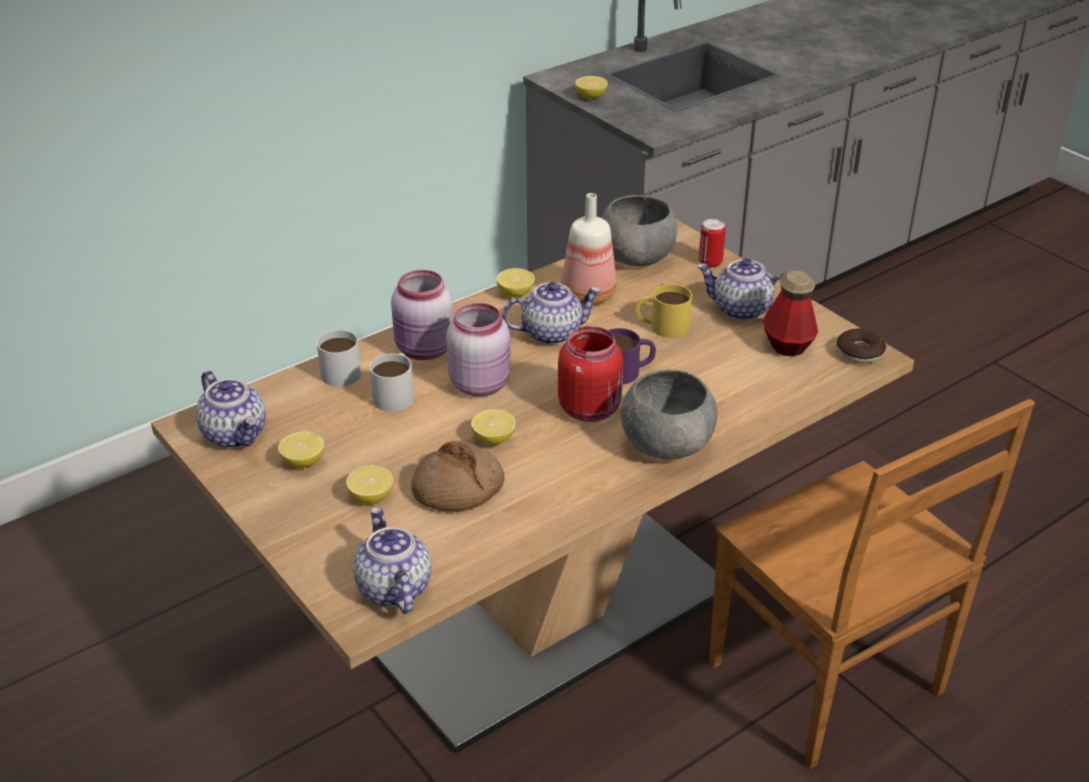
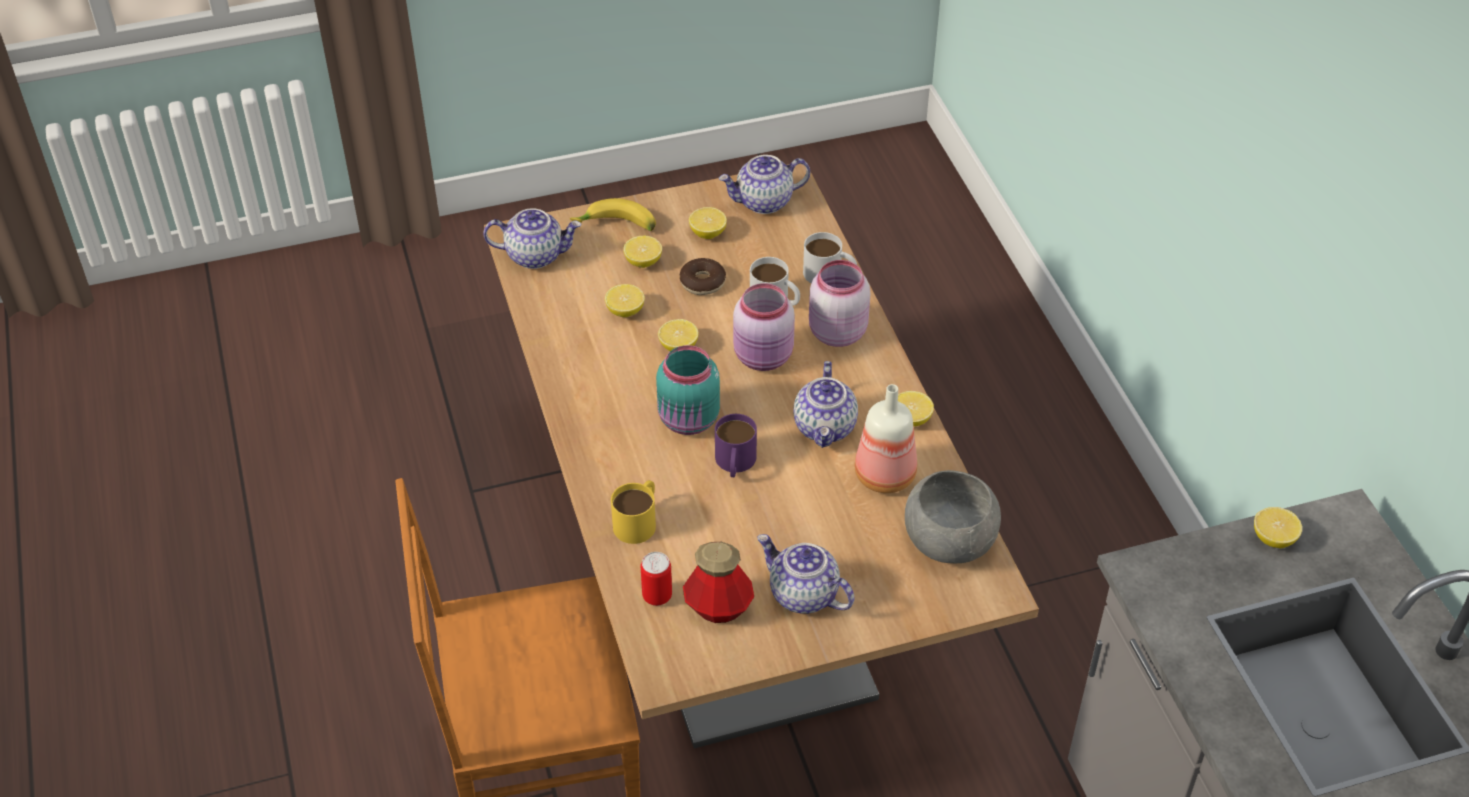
camera: 110 degrees right, 10 degrees up
(316, 534) = (616, 227): none -> banana
(458, 489) = (625, 311): bread -> lemon
(591, 408) = (689, 420): red jar -> turquoise jar
(662, 326) = (800, 516): yellow mug -> yellow mug (639, 520)
(666, 444) = (611, 455): grey bowl -> none
(710, 262) = (913, 605): can -> can (657, 596)
(741, 310) = (802, 594): teapot -> teapot turned 90 degrees counterclockwise
(859, 353) = (675, 665): donut -> donut (702, 282)

